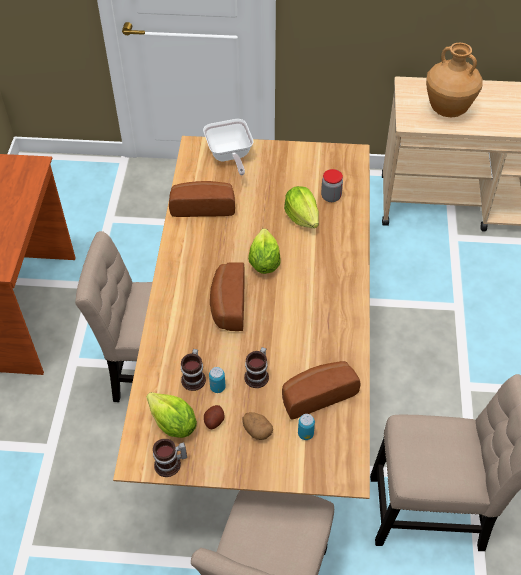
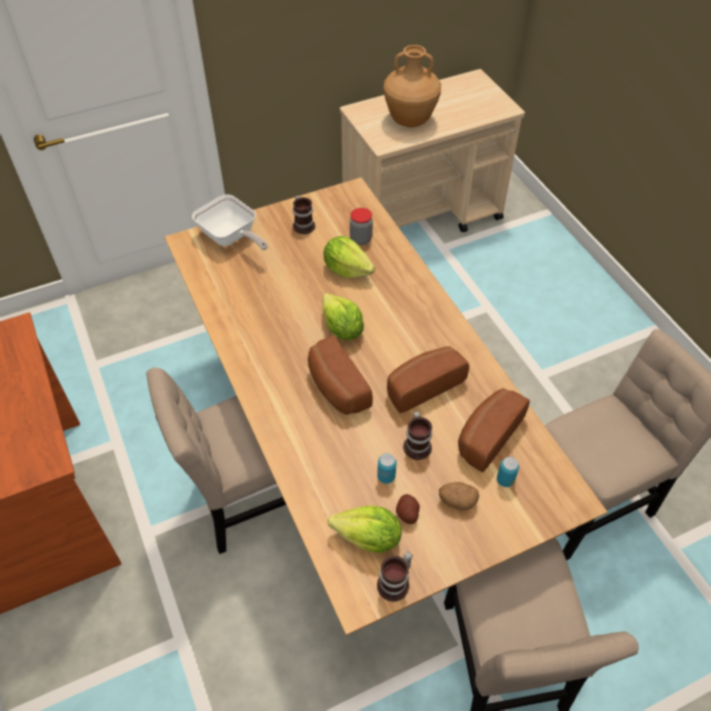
camera: 30 degrees left, 0 degrees up
(195, 378) = (356, 478): mug -> mug (304, 224)
(203, 206) = (238, 299): bread -> bread (422, 385)

